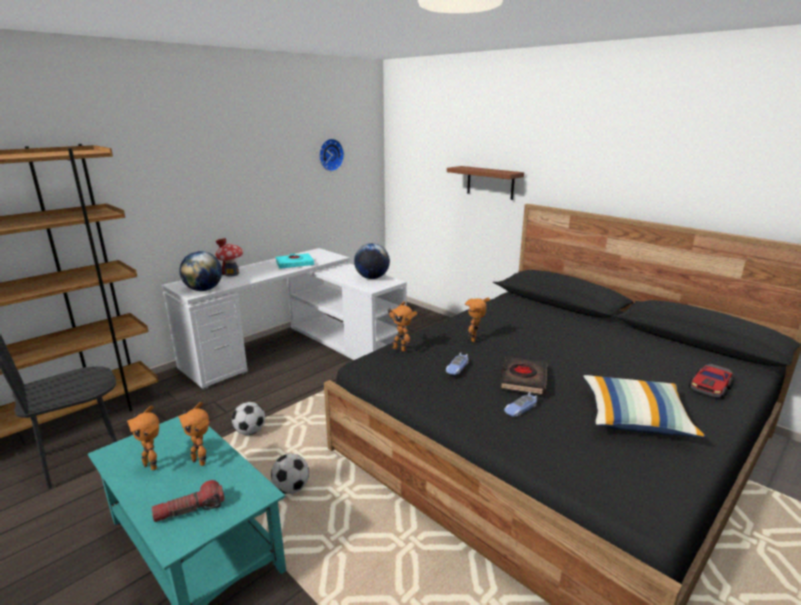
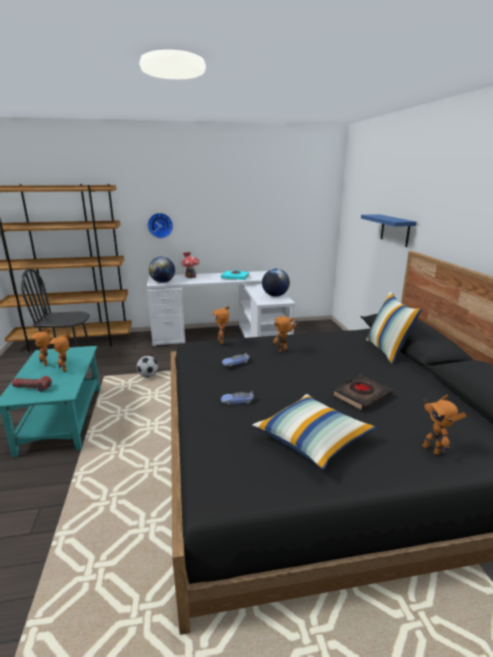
camera: 35 degrees right, 0 degrees up
(291, 489) = (131, 412): football -> none
(330, 154) = (287, 200): wall clock -> wall clock (160, 225)
(490, 182) = (395, 230): brown shelf -> blue shelf
(523, 379) = (270, 384): black book -> black book (361, 396)
(554, 312) = (387, 351): none -> pillow
(710, 388) = (432, 449): toy car -> toy robot

